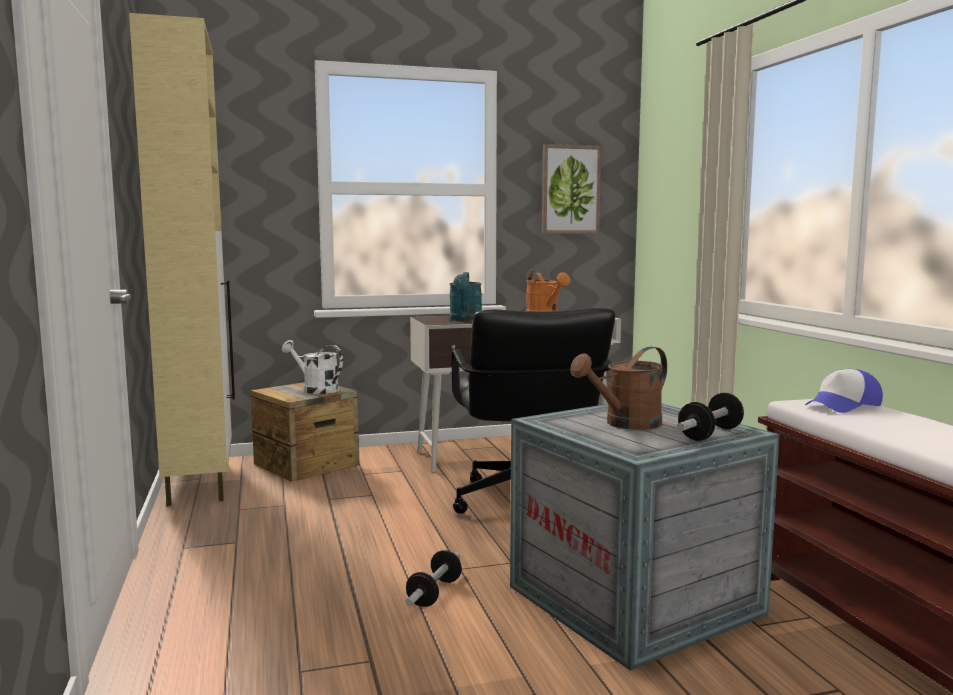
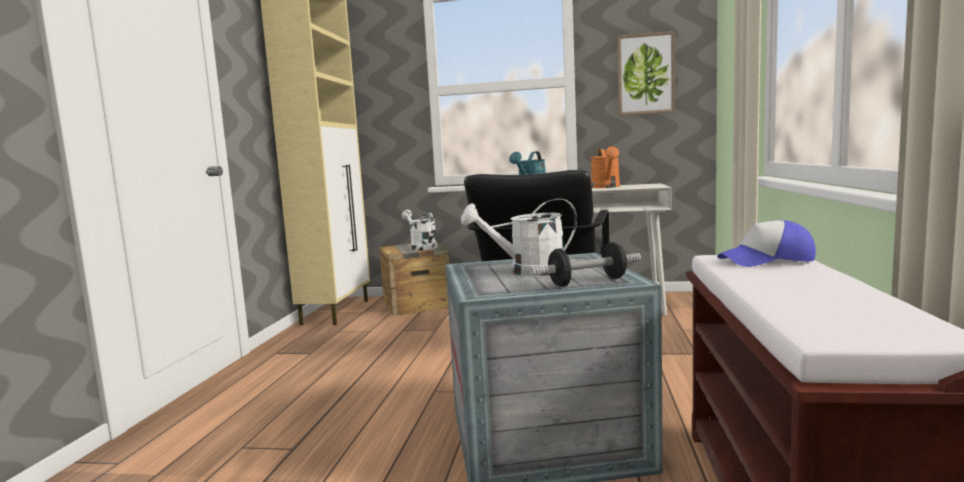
camera: 25 degrees right, 0 degrees up
(434, 593) = (393, 407): dumbbell -> none
(626, 424) = (528, 271): brown watering can -> white watering can

